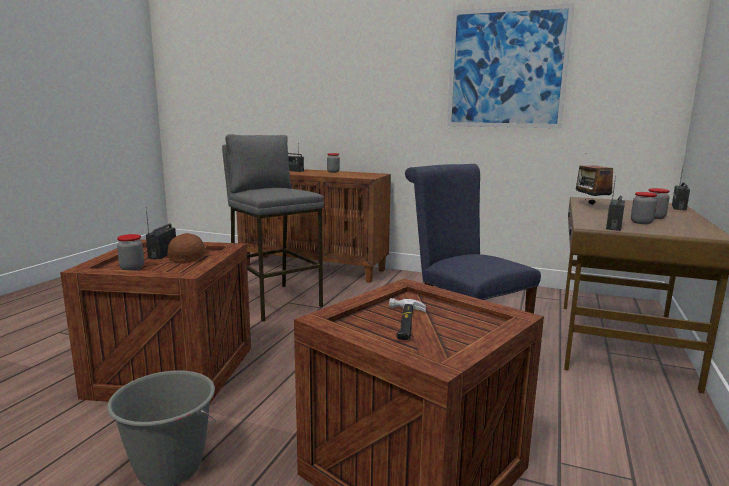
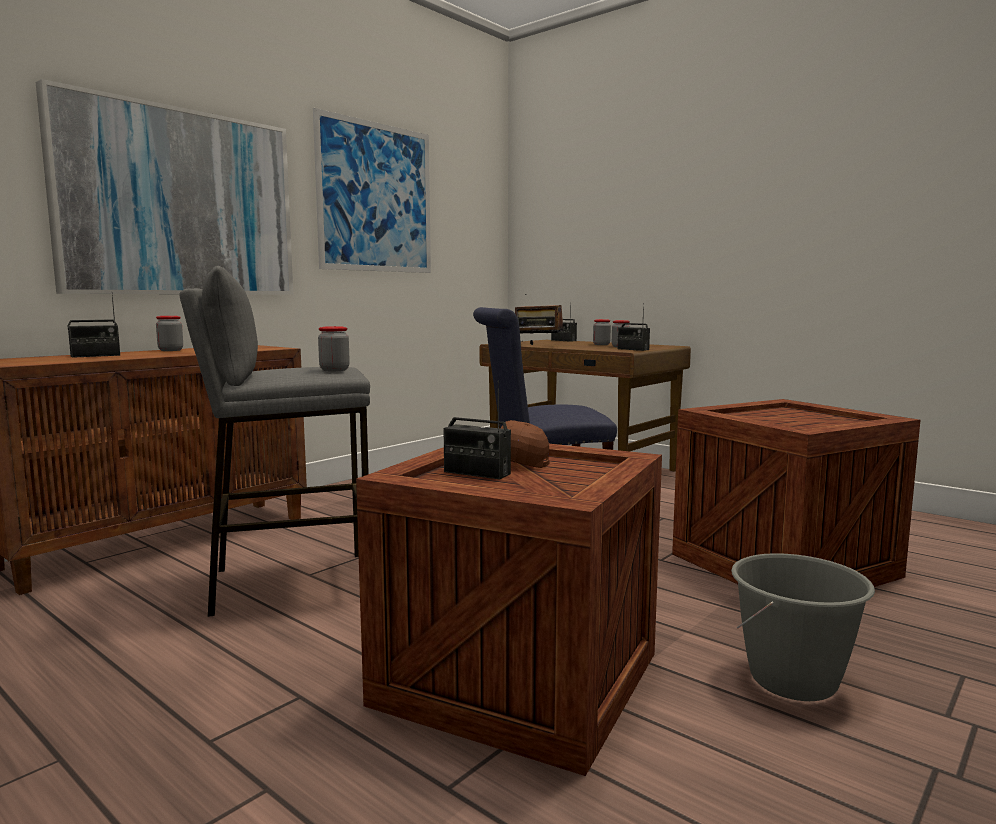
camera: 70 degrees left, 5 degrees down
(132, 268) = (562, 485): jar -> jar (334, 370)
(357, 90) = (178, 203): none -> picture
(404, 322) = (794, 421): hammer -> none

